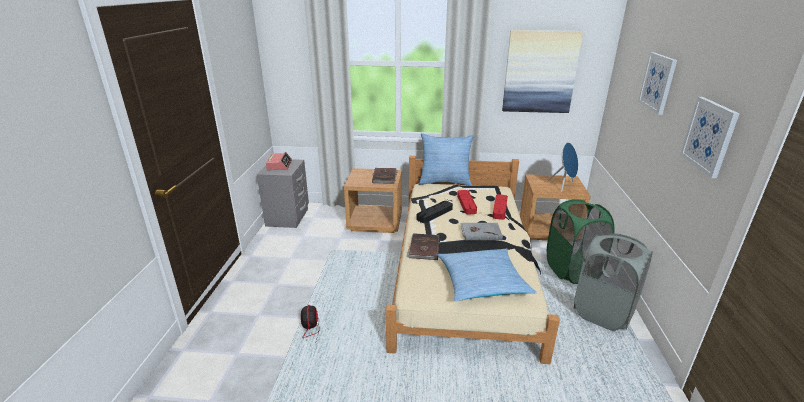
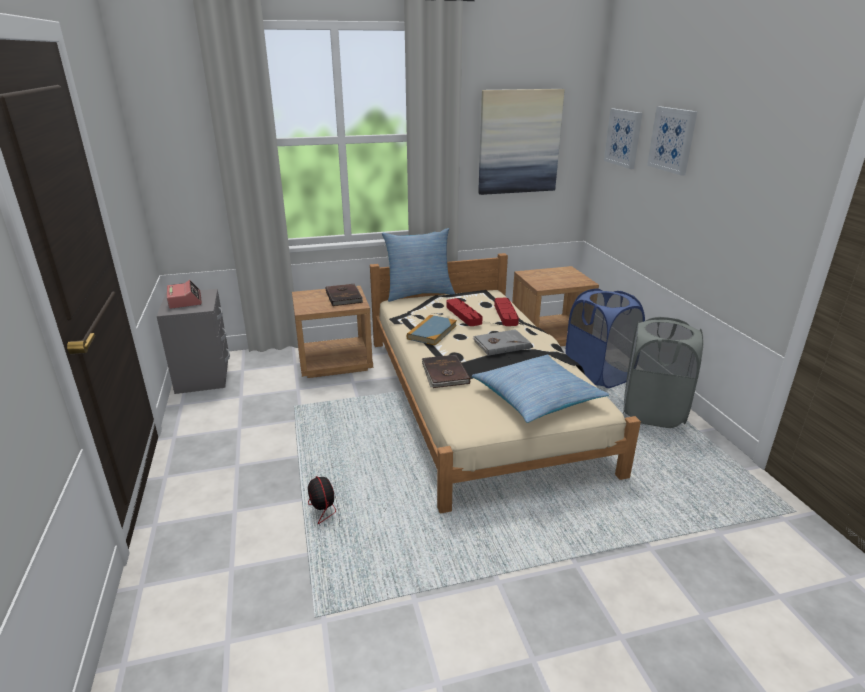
camera: 20 degrees left, 0 degrees up
(434, 214) = (432, 332): black tray -> book
(563, 185) = (564, 278): blue speaker -> none
(572, 270) = (598, 374): green laundry basket -> blue laundry basket
(709, 136) = (757, 188): picture -> picture (623, 138)

